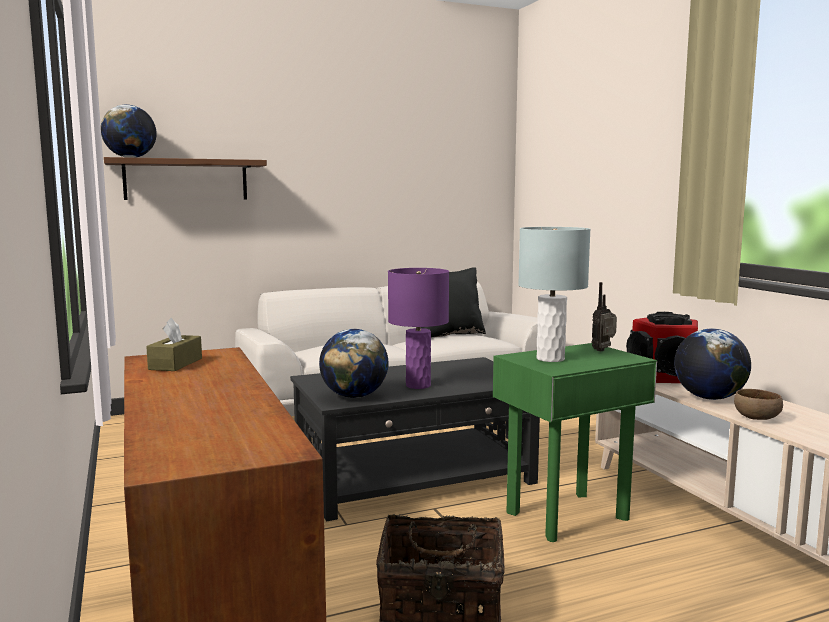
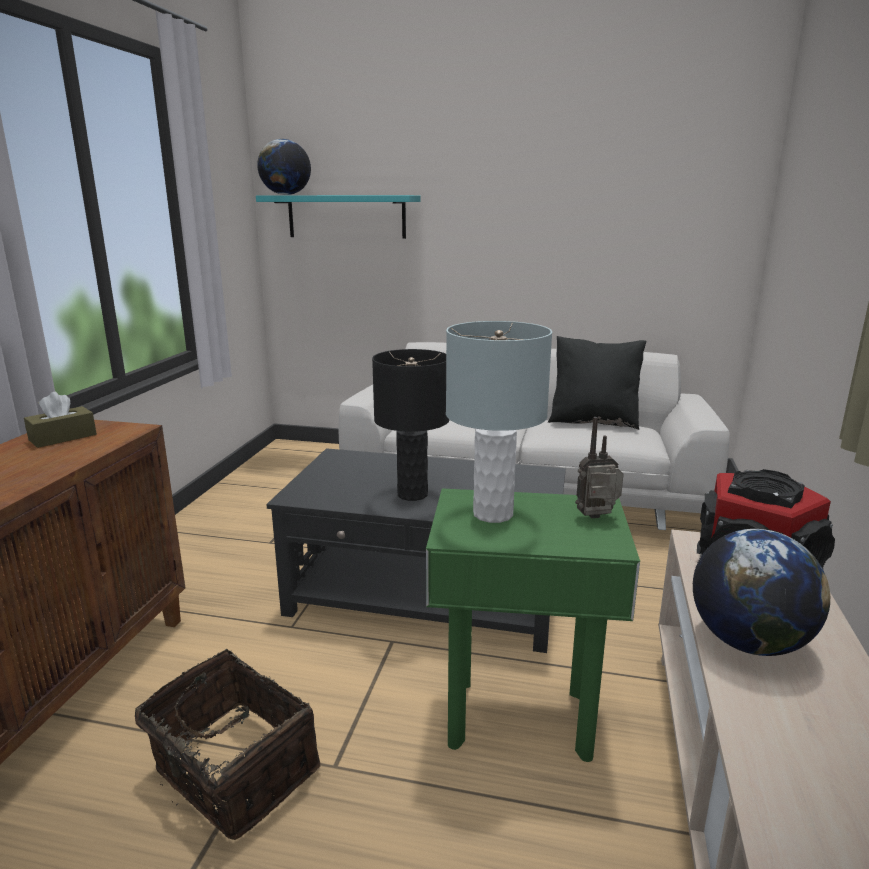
camera: 35 degrees right, 10 degrees up
(186, 180) = (346, 216): brown shelf -> turquoise shelf
(354, 396) = (327, 492): globe -> none
(418, 385) = (412, 494): purple table lamp -> black table lamp
(756, 418) = (758, 719): brown bowl -> none

